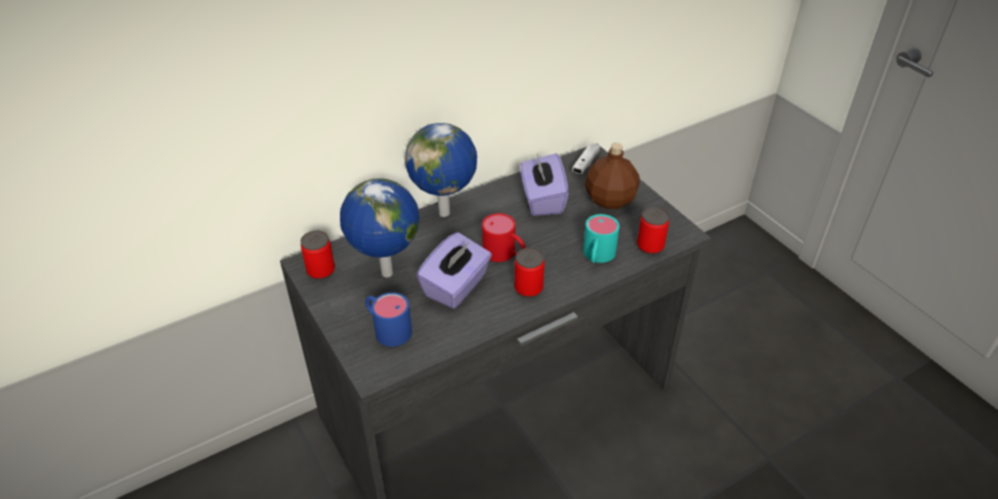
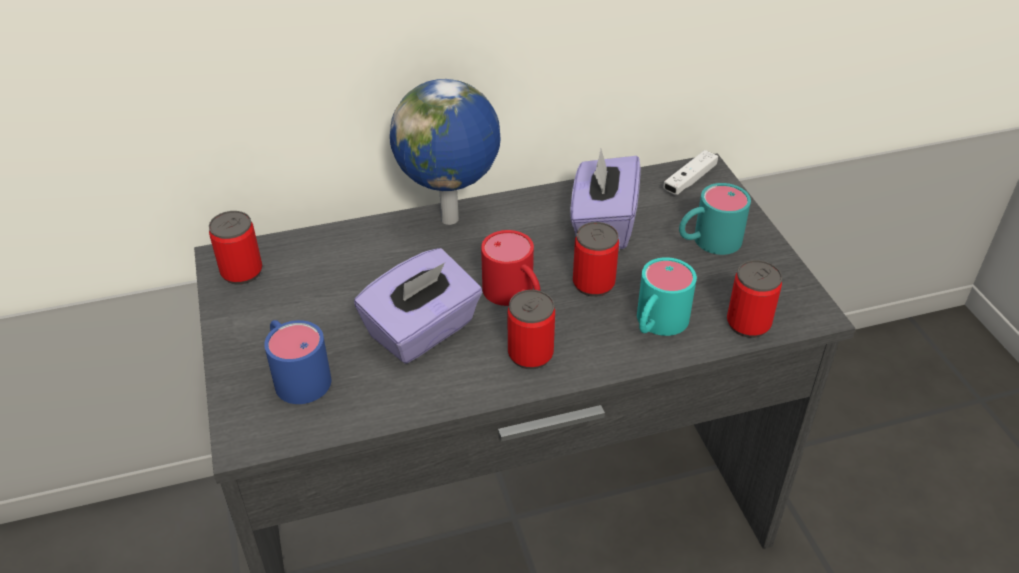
camera: 15 degrees right, 0 degrees up
(385, 273) = (329, 292): globe -> none
(550, 238) = (593, 284): none -> can
(609, 200) = (707, 241): brown bottle -> turquoise mug

